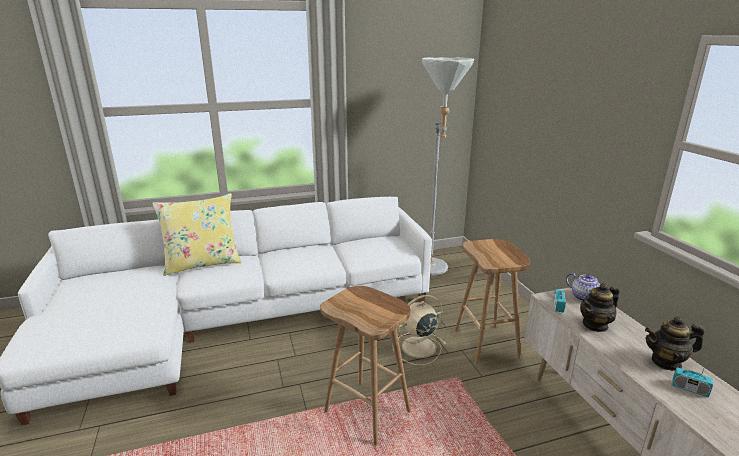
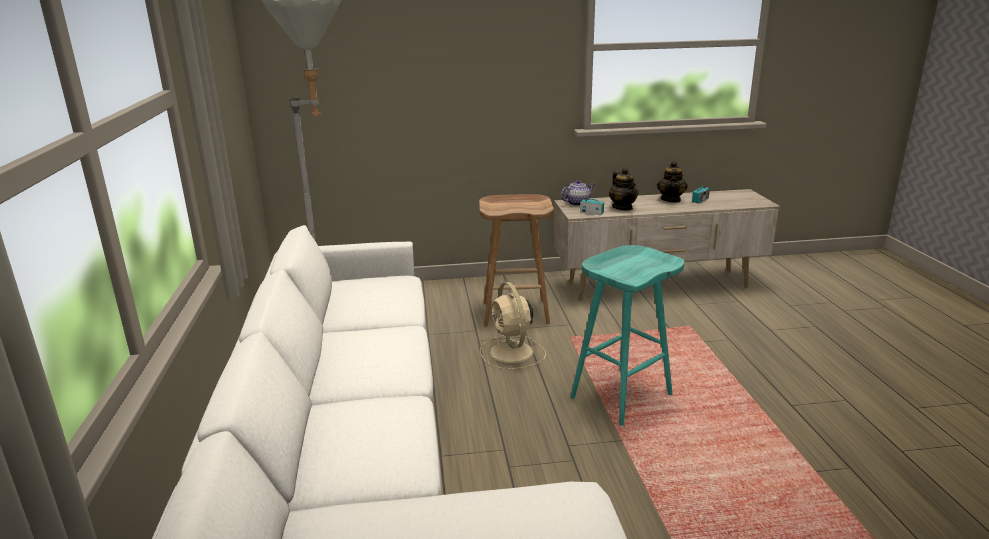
camera: 80 degrees left, 0 degrees up
(202, 263) = (325, 460): yellow pillow -> none
(368, 411) = (621, 395): brown stool -> turquoise stool

